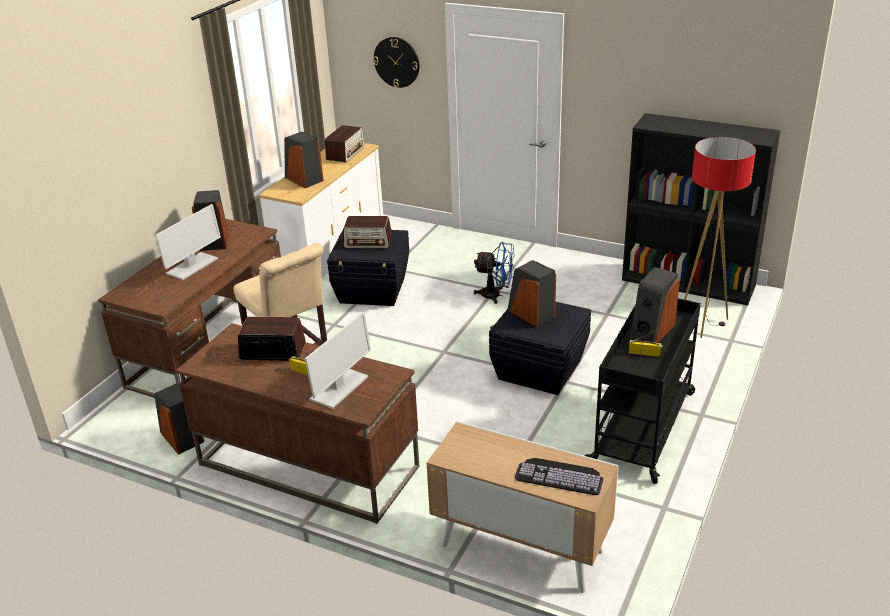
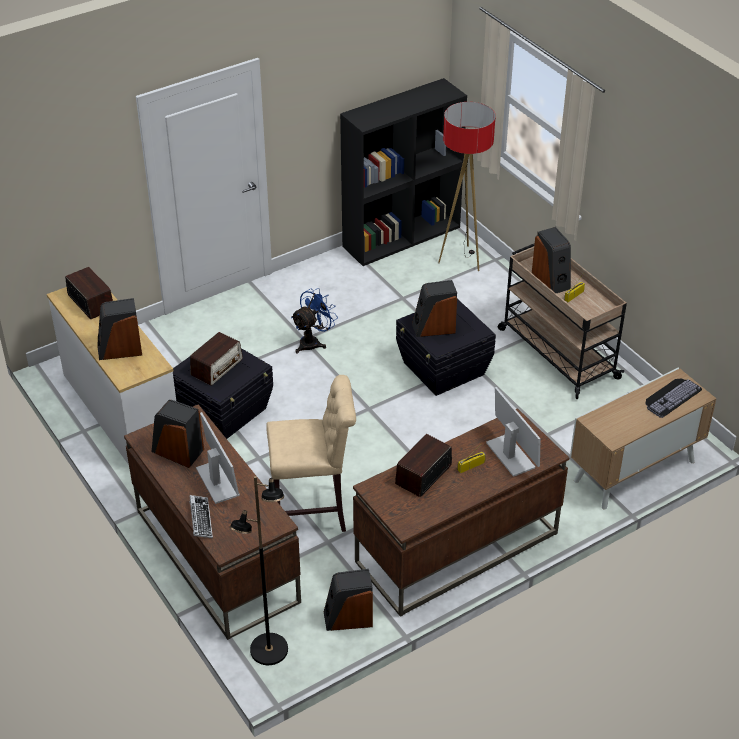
camera: 60 degrees left, 10 degrees up
(122, 412) = (269, 650): none -> black floor lamp
(145, 275) = (200, 519): none -> keyboard
(396, 62) = (85, 180): wall clock -> none
(643, 427) = (556, 352): black cart -> beige cart

